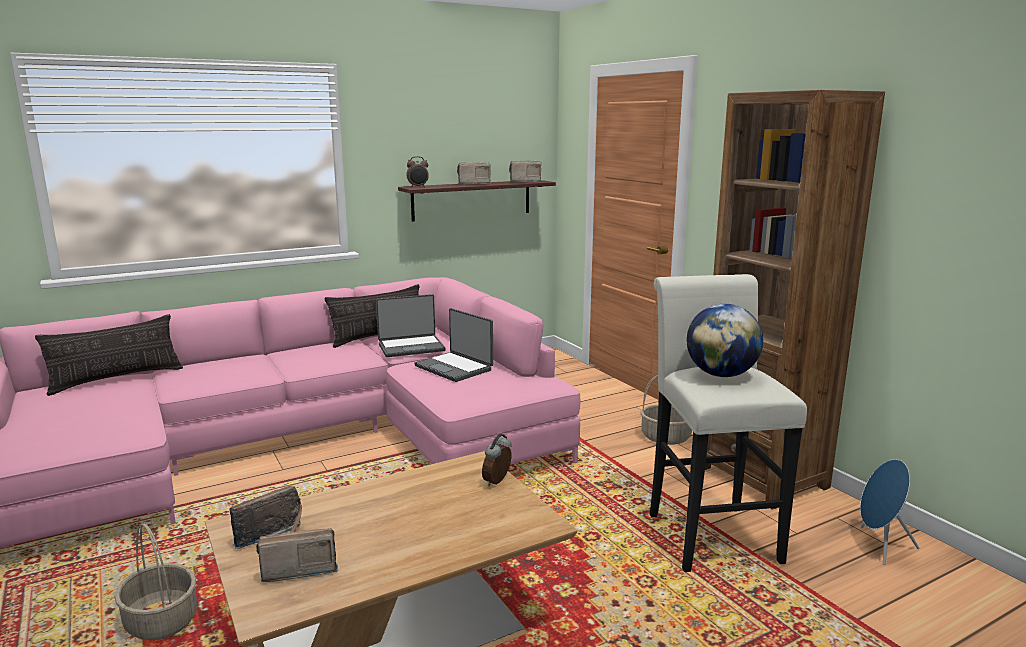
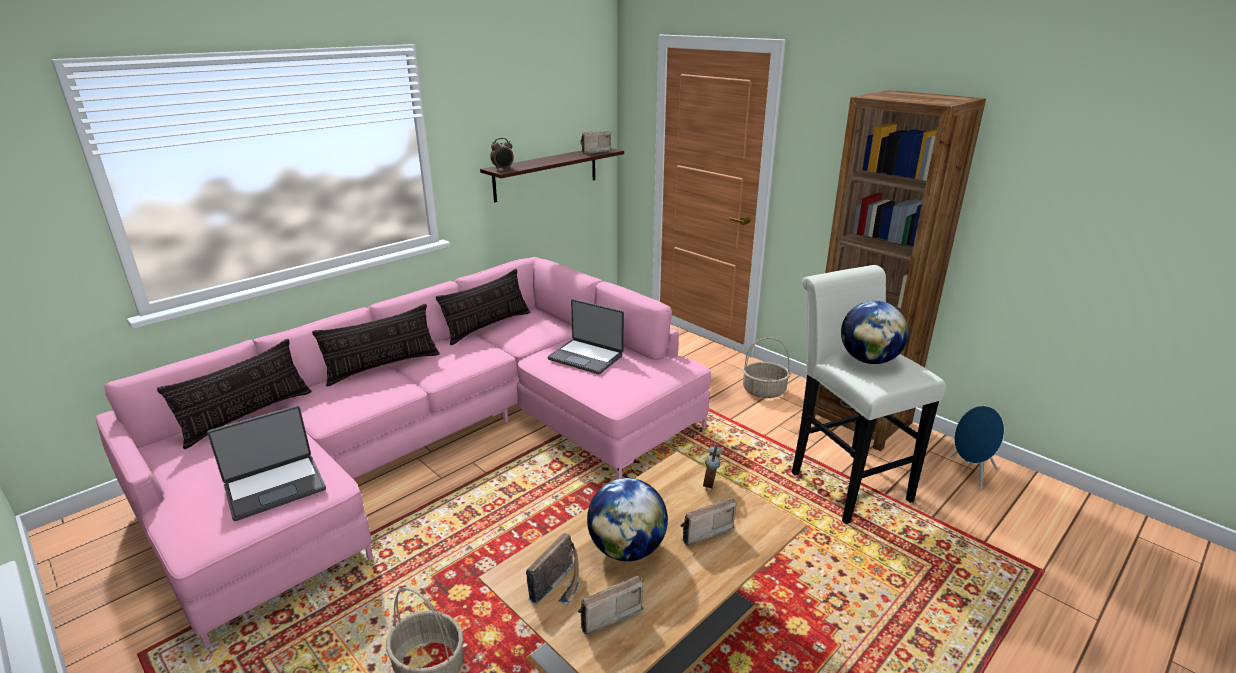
camera: 15 degrees left, 10 degrees up
(259, 357) = (383, 367): none -> pillow
(364, 521) = (627, 549): none -> globe
(411, 347) = (528, 336): laptop -> laptop (275, 487)
(472, 184) = (549, 159): radio -> radio (702, 531)

